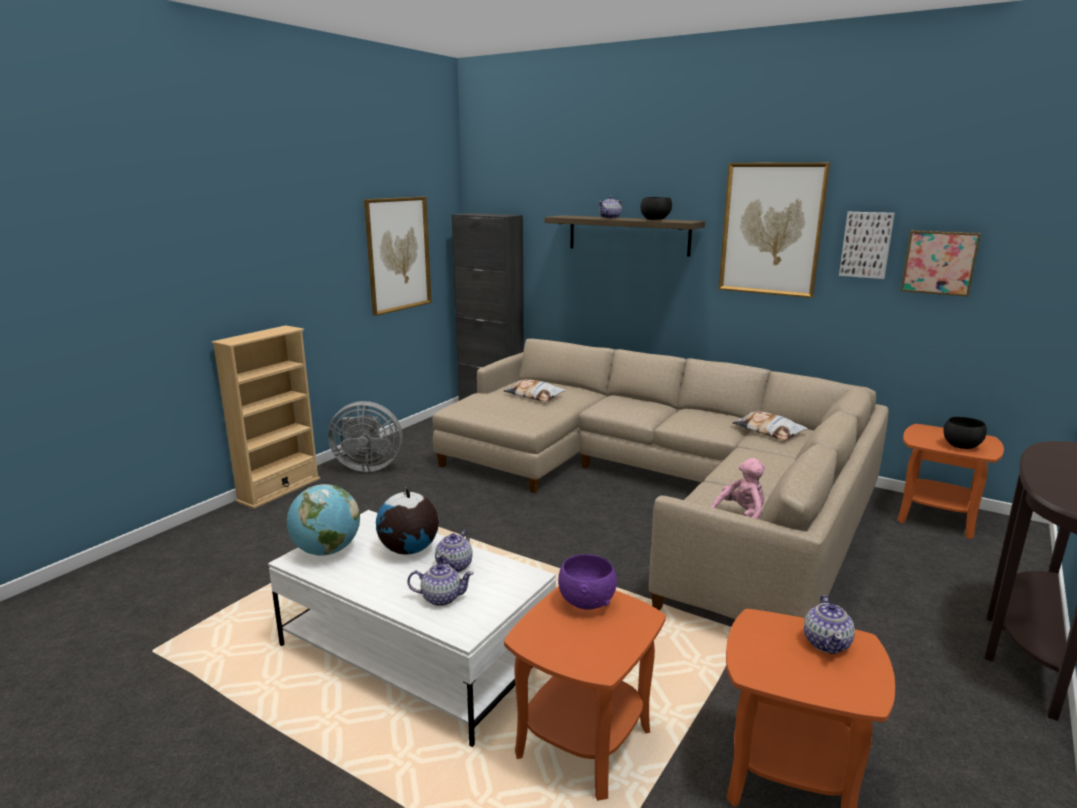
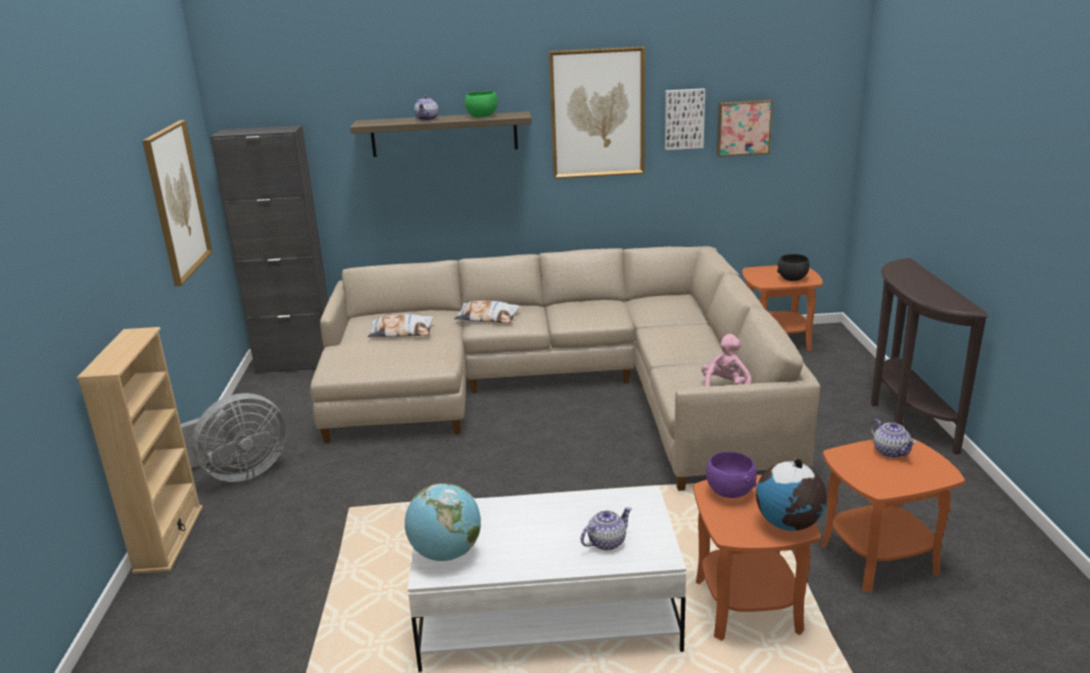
camera: 35 degrees left, 5 degrees up
(409, 550) = (518, 519): globe -> globe (789, 524)
(455, 566) = (576, 514): teapot -> none
(655, 220) = (482, 116): black bowl -> green bowl
(768, 431) = (647, 306): pillow -> pillow (488, 317)

